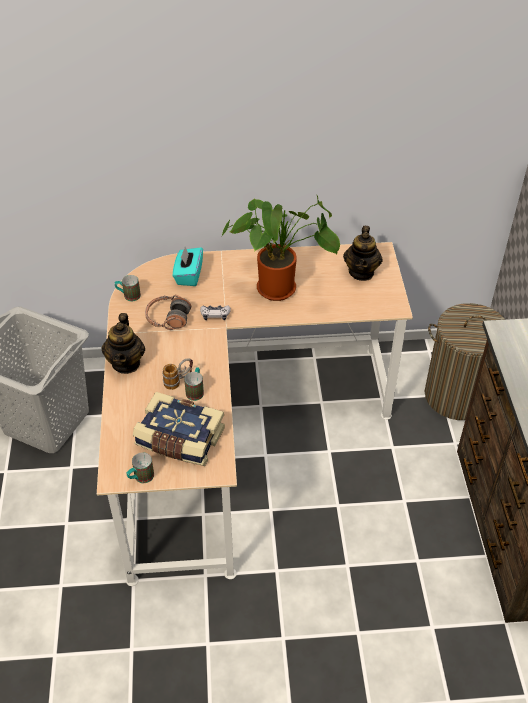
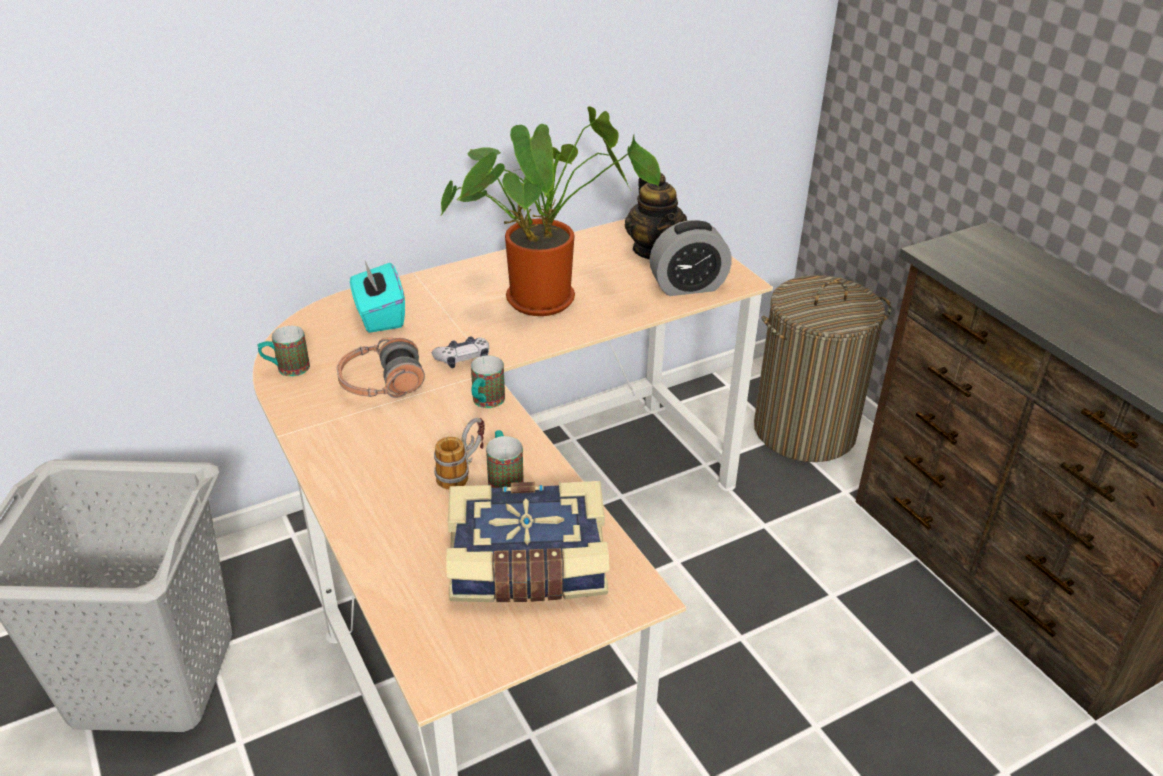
camera: 25 degrees left, 10 degrees down
(126, 363) = (344, 471): teapot -> none
(140, 478) = (494, 659): mug -> mug (485, 403)
(363, 303) = (688, 286): none -> alarm clock

